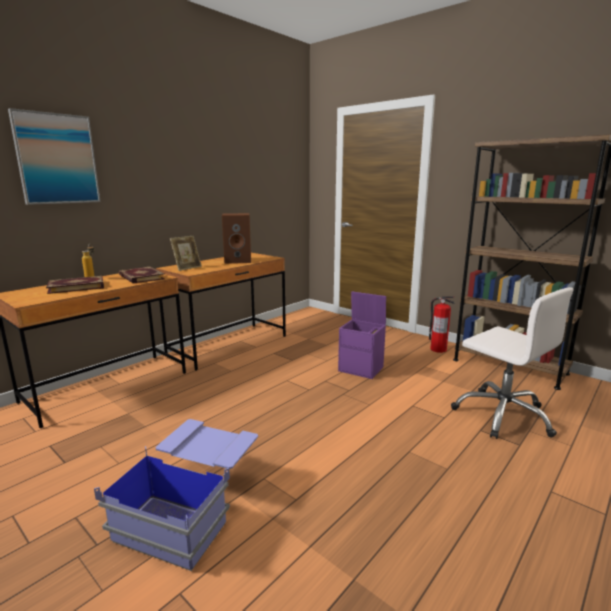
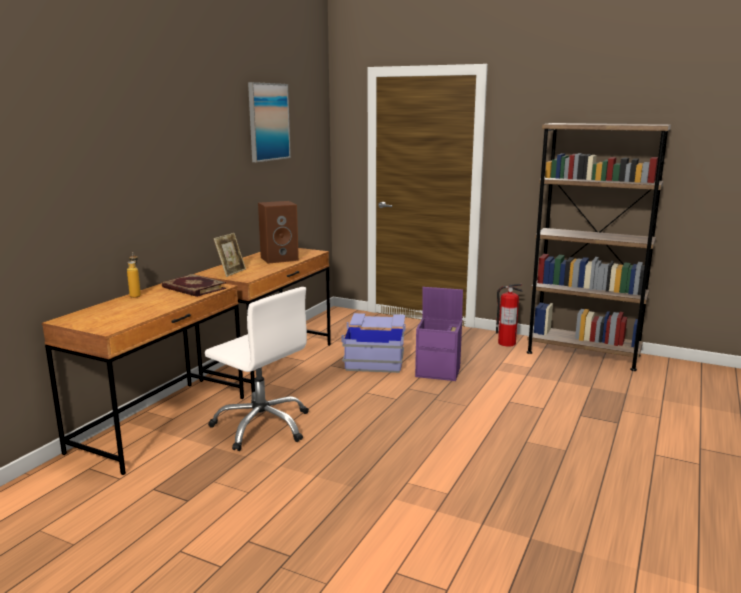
camera: 15 degrees left, 0 degrees up
(57, 159) = (99, 155): picture -> picture (268, 122)
(76, 286) = (134, 306): book -> none
(191, 507) = (356, 515): blue storage box -> blue storage box (376, 357)
(503, 415) = (594, 399): white office chair -> white office chair (262, 426)

